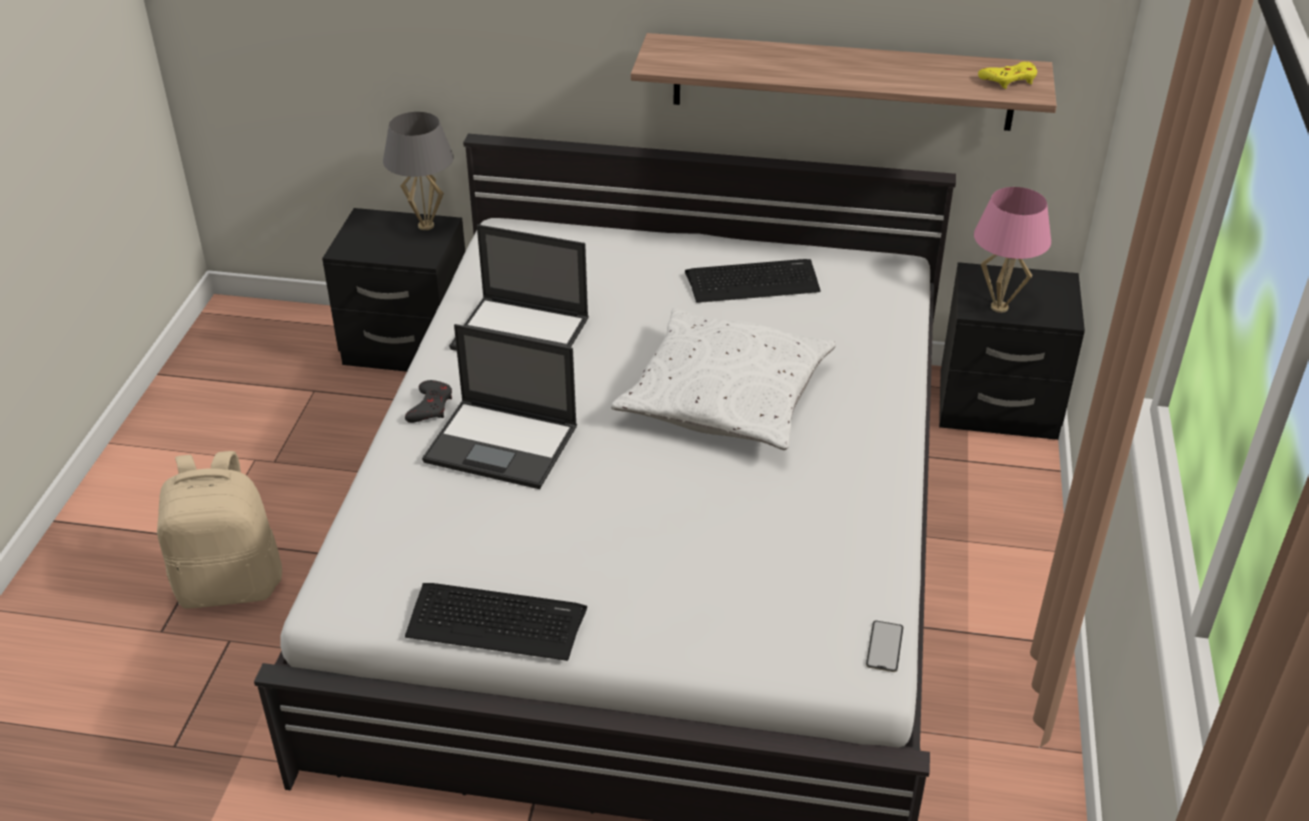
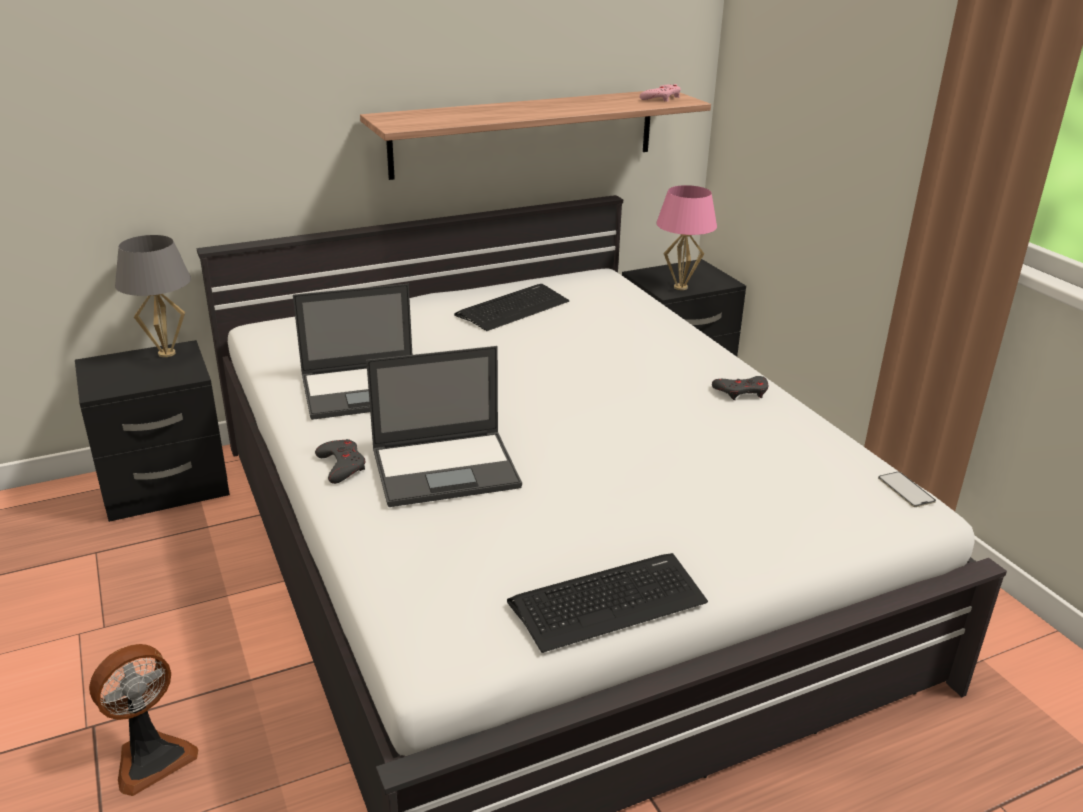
camera: 35 degrees left, 10 degrees down
(230, 584) = (151, 757): beige backpack -> fan
(725, 396) = (584, 380): white pillow -> none
(863, 471) = (742, 392): none -> grey game controller
(1009, 79) = (661, 98): yellow game controller -> pink game controller

